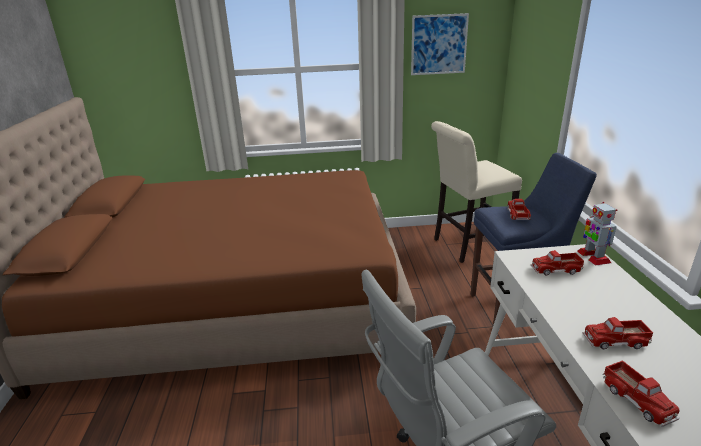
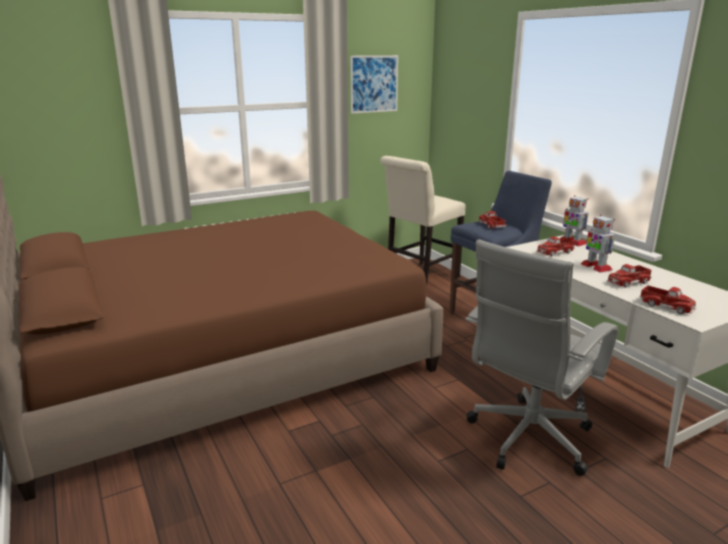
camera: 25 degrees left, 5 degrees down
(590, 304) = (595, 267): none -> toy robot

